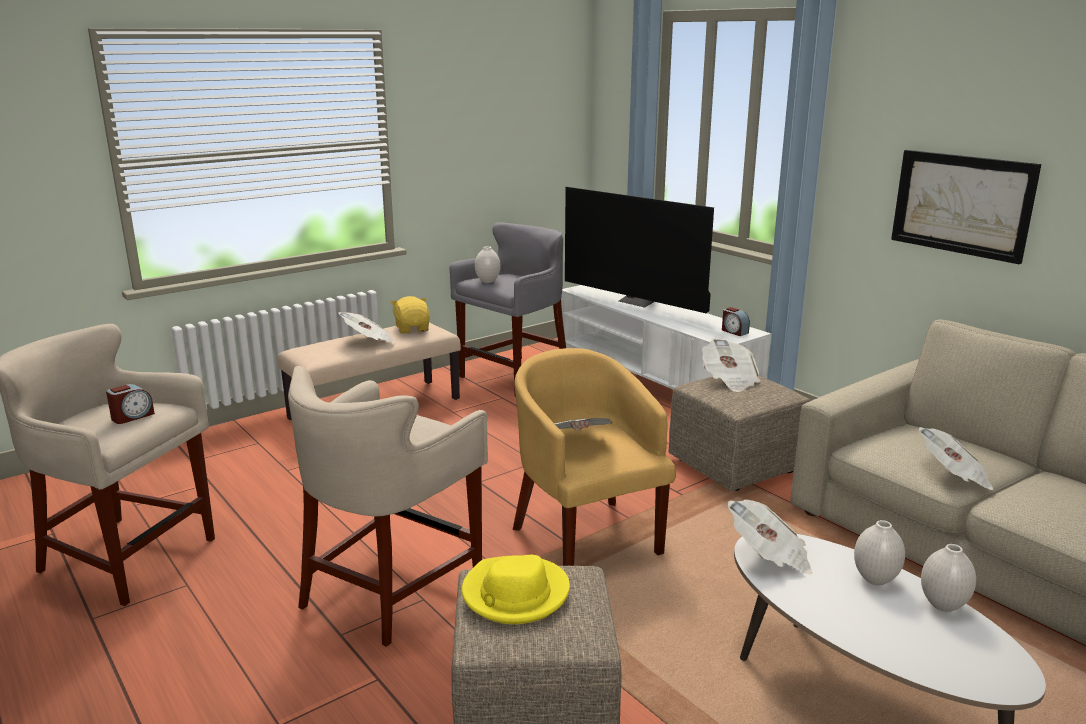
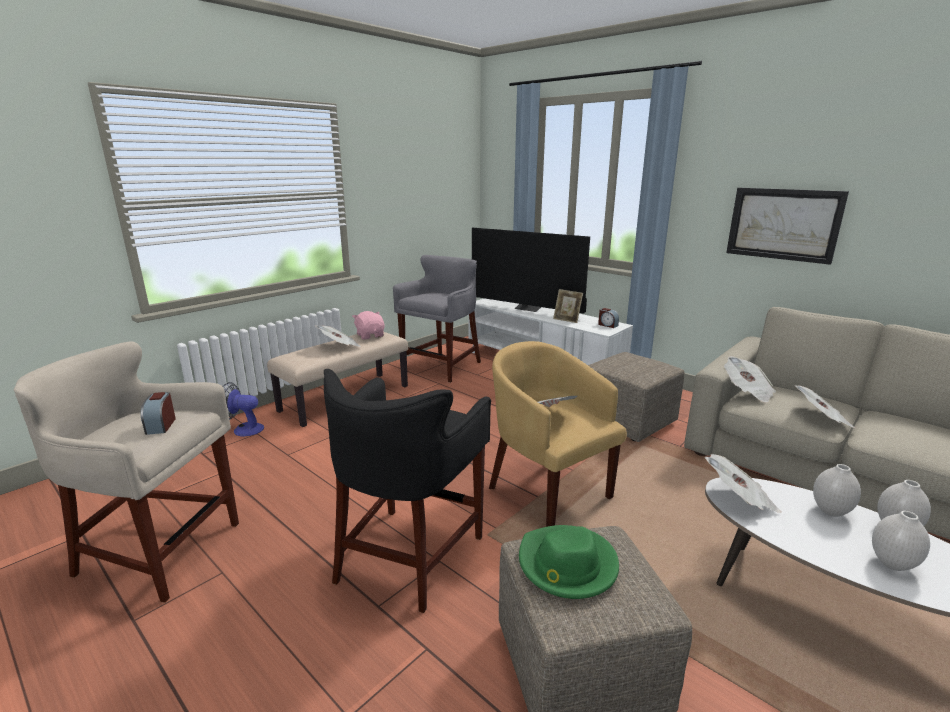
camera: 10 degrees left, 0 degrees up
(132, 416) = (161, 425): alarm clock -> alarm clock turned 135 degrees clockwise
(243, 437) = (243, 429): none -> fan
(392, 590) = (410, 555): beige stool -> black stool
(412, 328) = (370, 335): yellow plush toy -> pink plush toy
(488, 281) = (423, 297): white vase -> white vase (892, 564)
(514, 594) = (567, 565): yellow hat -> green hat
(681, 321) = (567, 320): none -> picture frame
(729, 380) = (623, 359): newspaper -> newspaper (747, 391)

